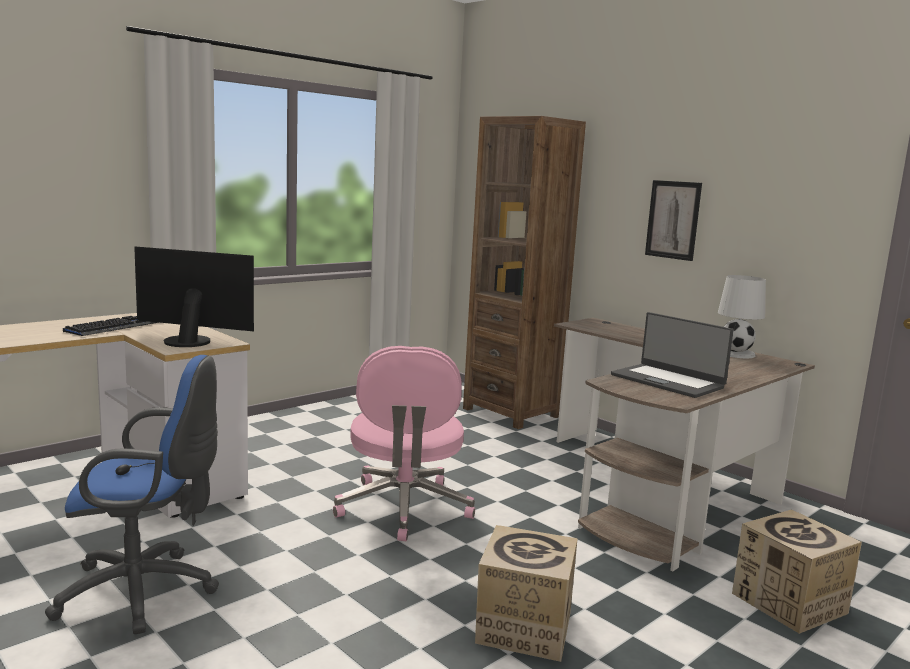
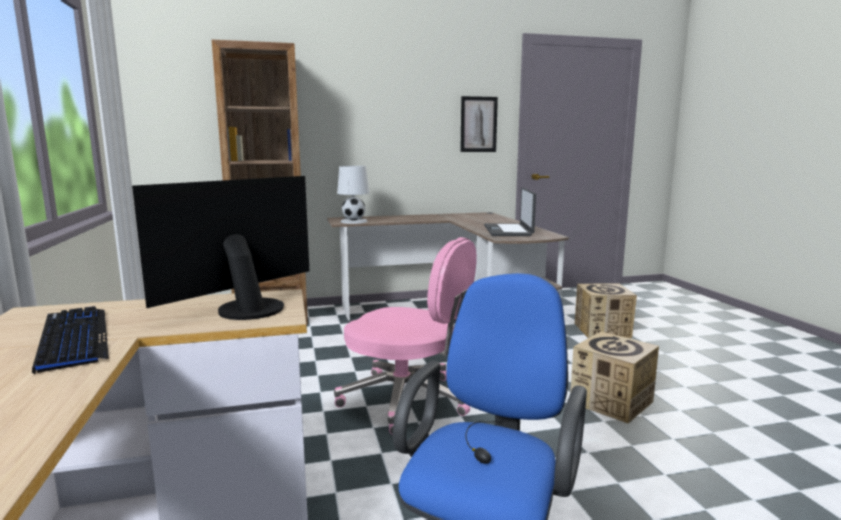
camera: 60 degrees left, 0 degrees up
(668, 381) = (508, 230): laptop -> laptop turned 105 degrees clockwise
(673, 220) = (383, 132): picture -> picture (478, 124)
(736, 353) = (457, 215): white table lamp -> white table lamp (354, 221)

